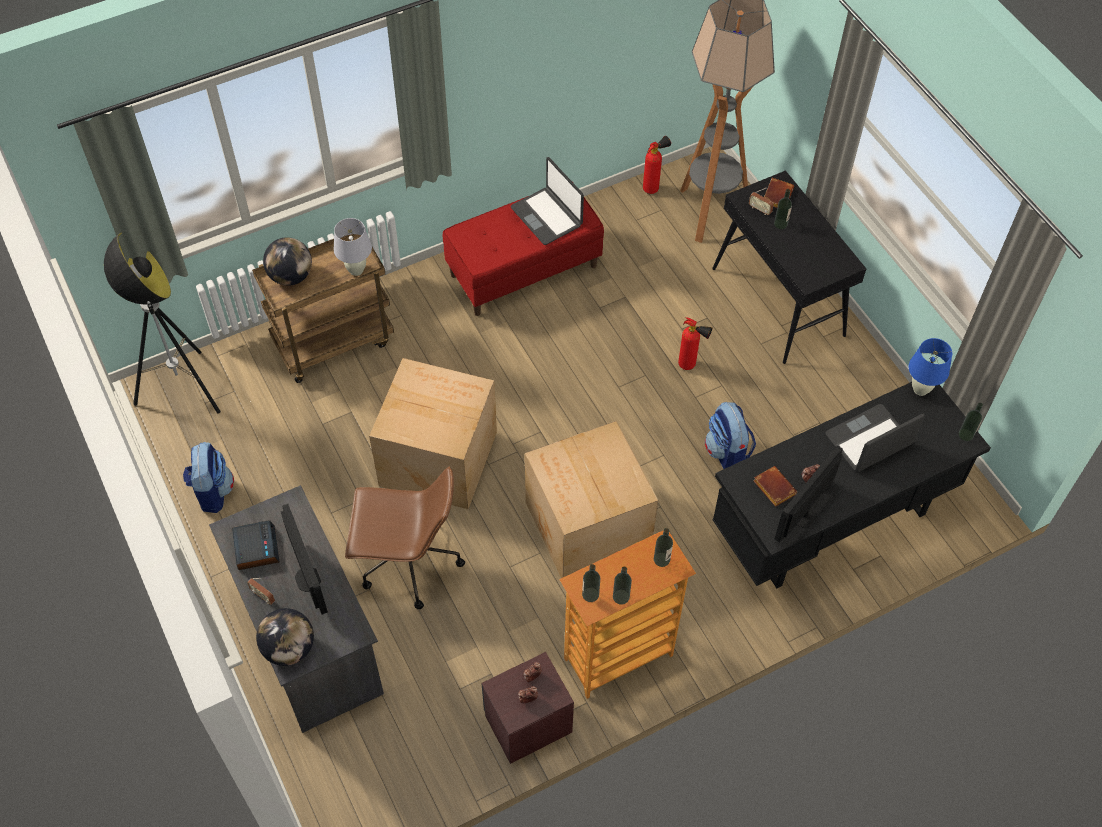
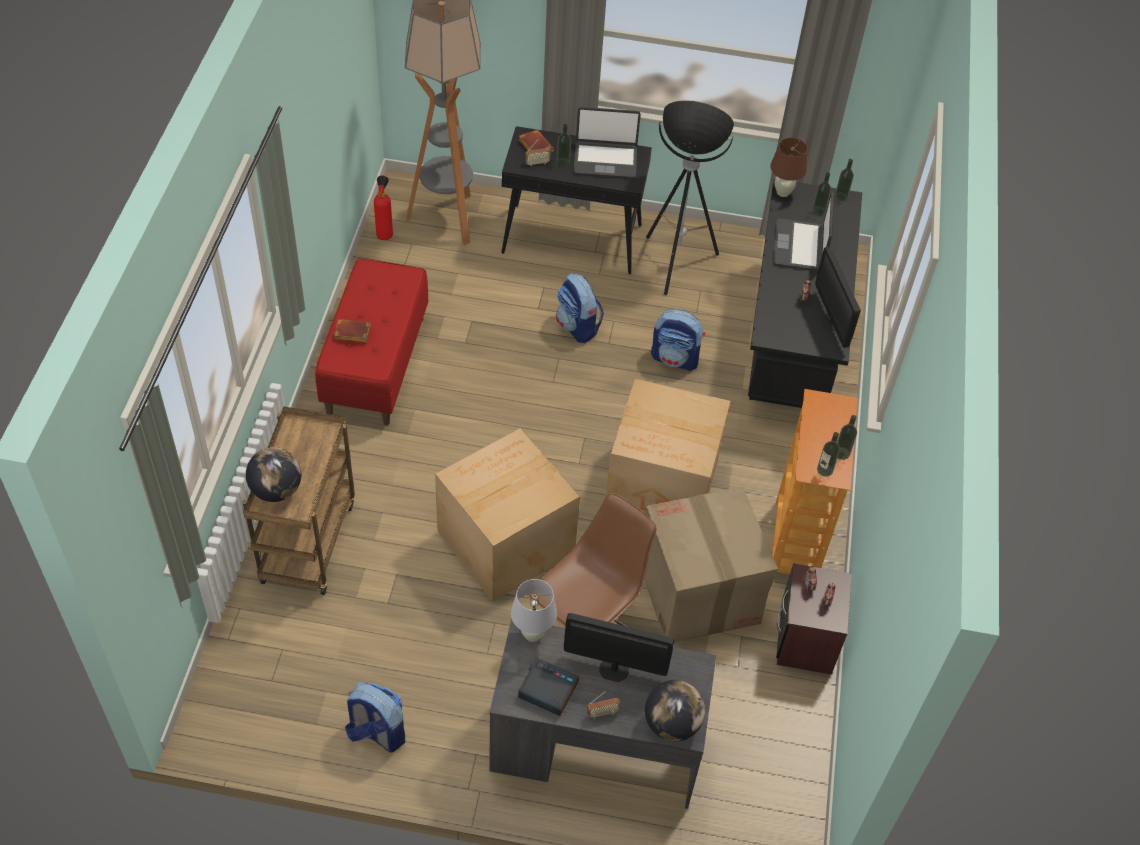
camera: 55 degrees left, 5 degrees down
(181, 390) = (237, 691): floor lamp -> floor lamp (675, 264)
(356, 270) = (321, 440): white table lamp -> white table lamp (532, 634)
(506, 617) = (698, 592): none -> cardboard box
(547, 216) = (378, 295): laptop -> laptop (605, 160)
(661, 559) = (829, 409): bottle -> bottle (818, 210)
(690, 366) = (577, 326): fire extinguisher -> backpack
(772, 488) = (793, 323): brown book -> brown book (351, 334)
(920, 390) = (783, 192): blue table lamp -> brown table lamp

